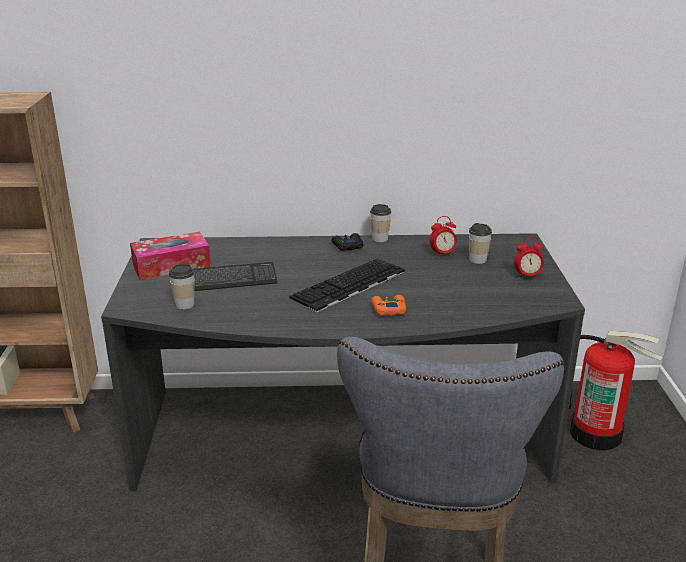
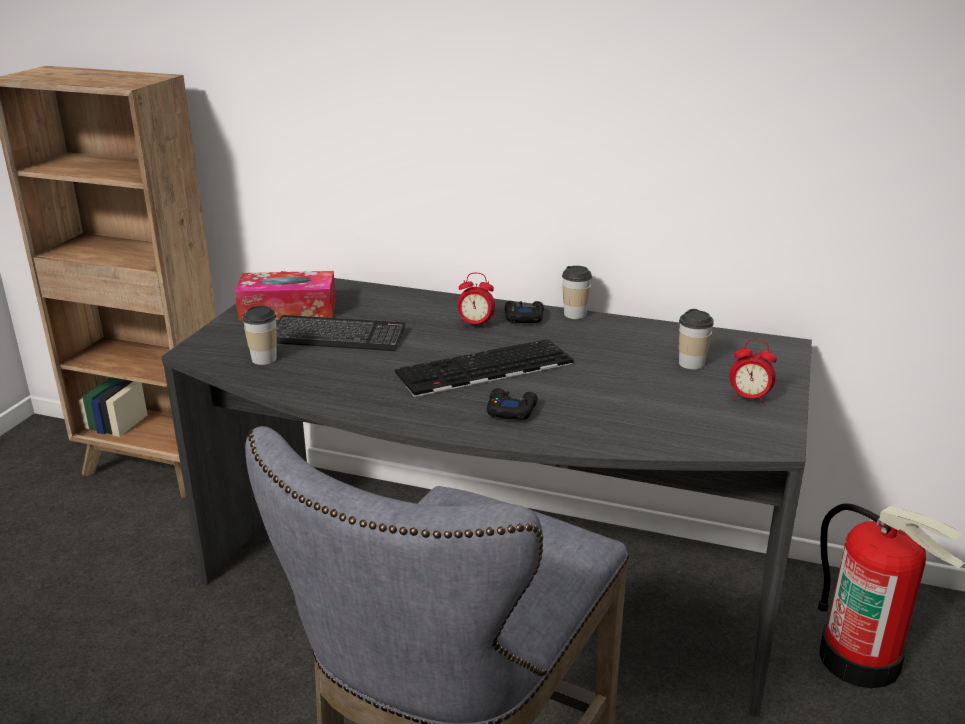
camera: 20 degrees right, 0 degrees up
(388, 309) = (511, 410): orange game controller -> black game controller
(442, 254) = (646, 348): alarm clock -> alarm clock (475, 325)

